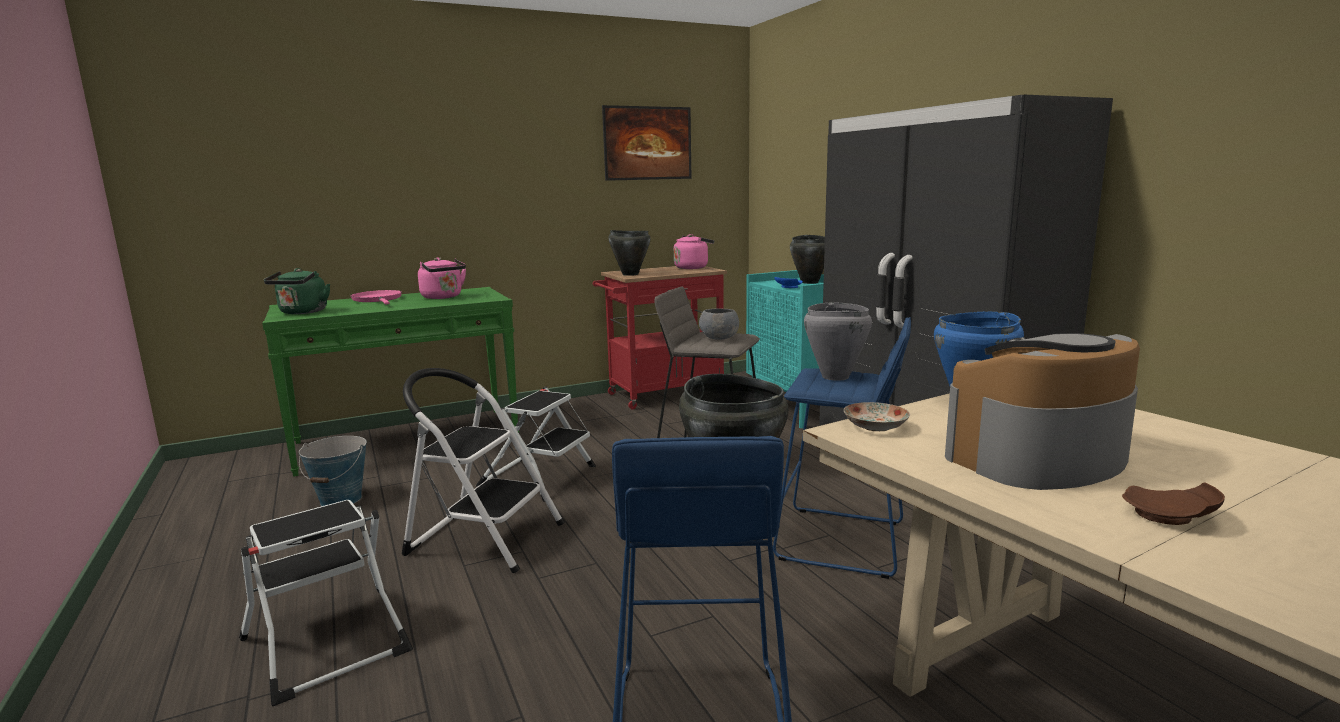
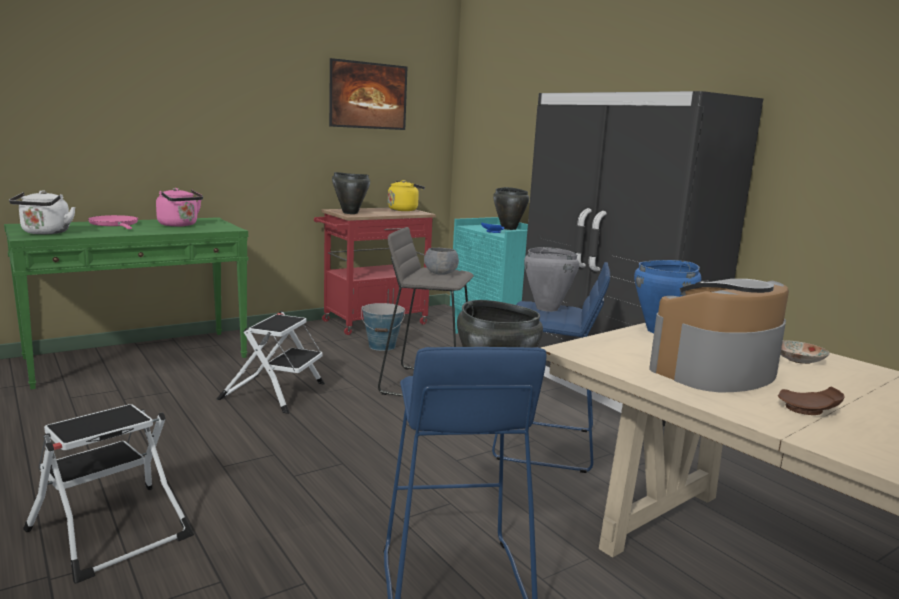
camera: 10 degrees left, 0 degrees up
(302, 312) = (45, 233): green kettle -> white kettle
(341, 499) = (87, 410): bucket -> bucket (382, 346)
(481, 538) = (233, 444): step ladder -> none
(692, 267) = (404, 210): pink kettle -> yellow kettle
(874, 427) = (592, 347): plate -> plate (798, 360)

